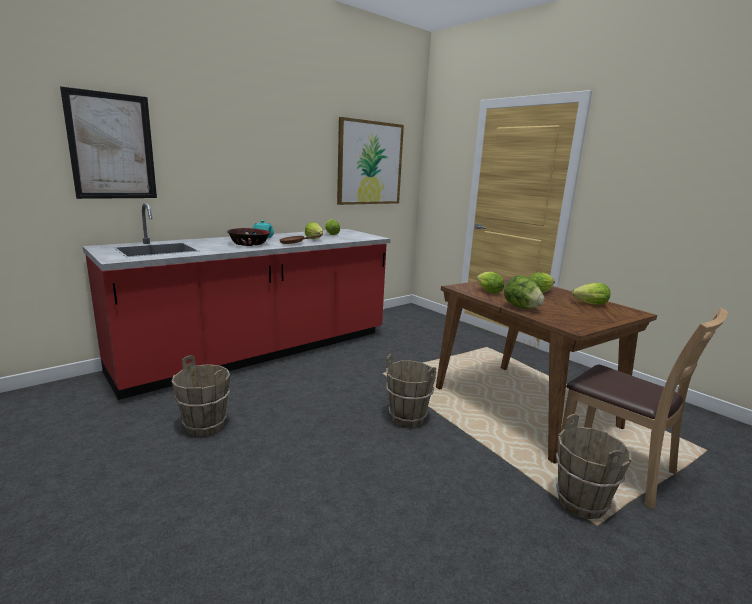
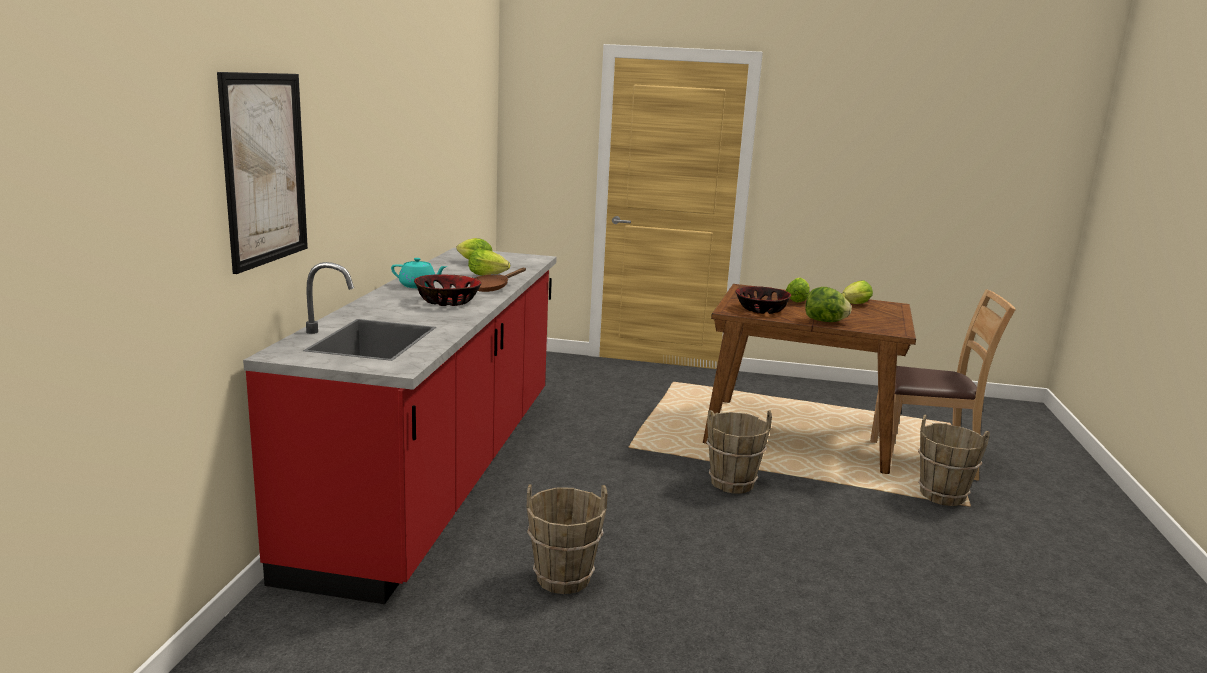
camera: 40 degrees left, 0 degrees up
(370, 163) = (465, 138): picture -> none
(487, 291) = (761, 310): lettuce -> bowl

